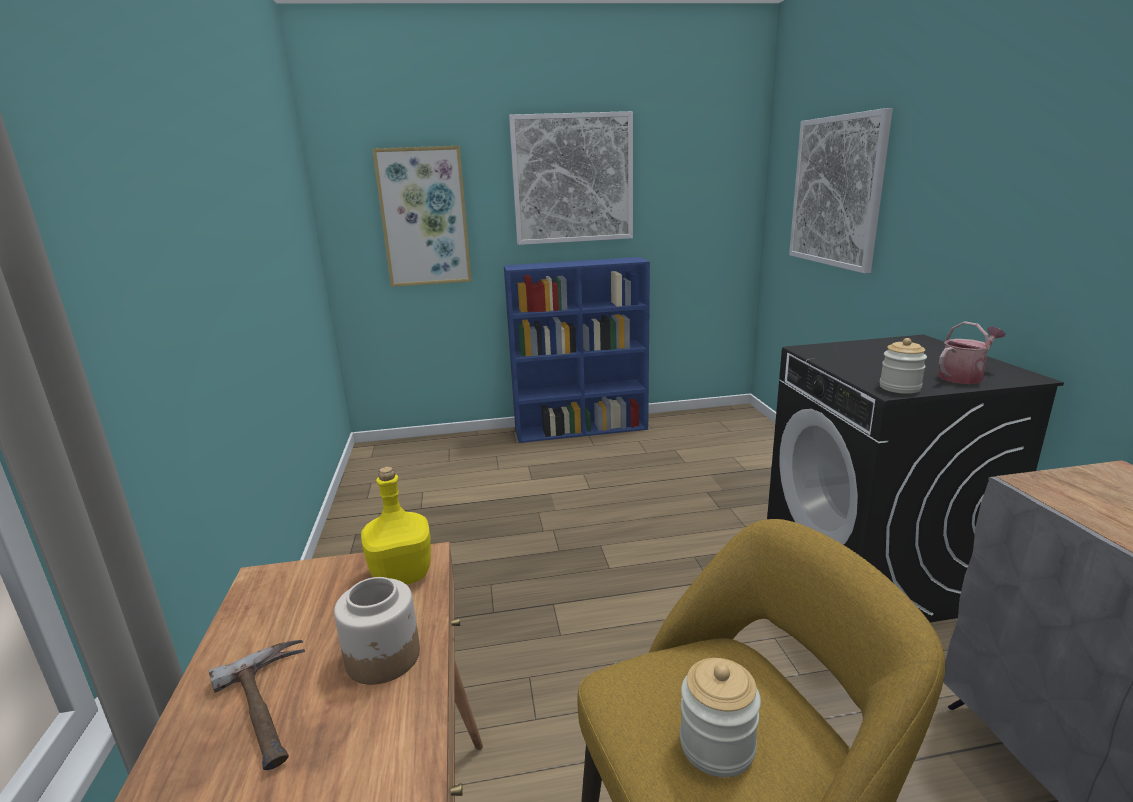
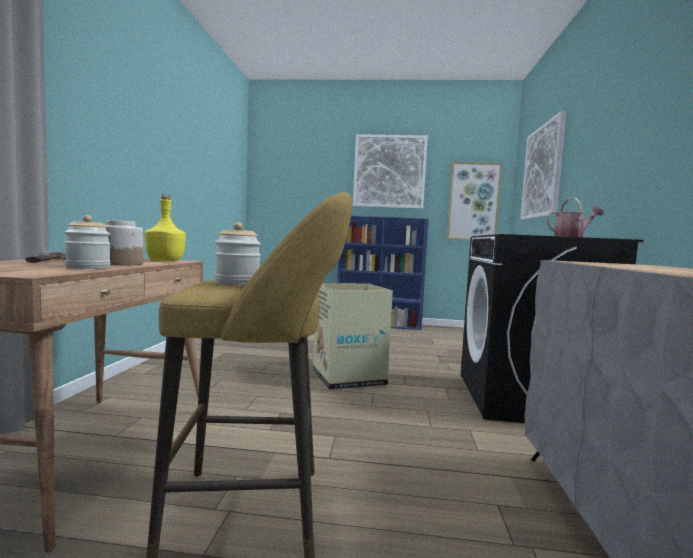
camera: 15 degrees right, 15 degrees down
(424, 217) = (303, 187): picture -> picture (473, 201)
(626, 587) = (348, 377): none -> cardboard box
(899, 388) = (517, 234): jar -> jar (88, 267)

